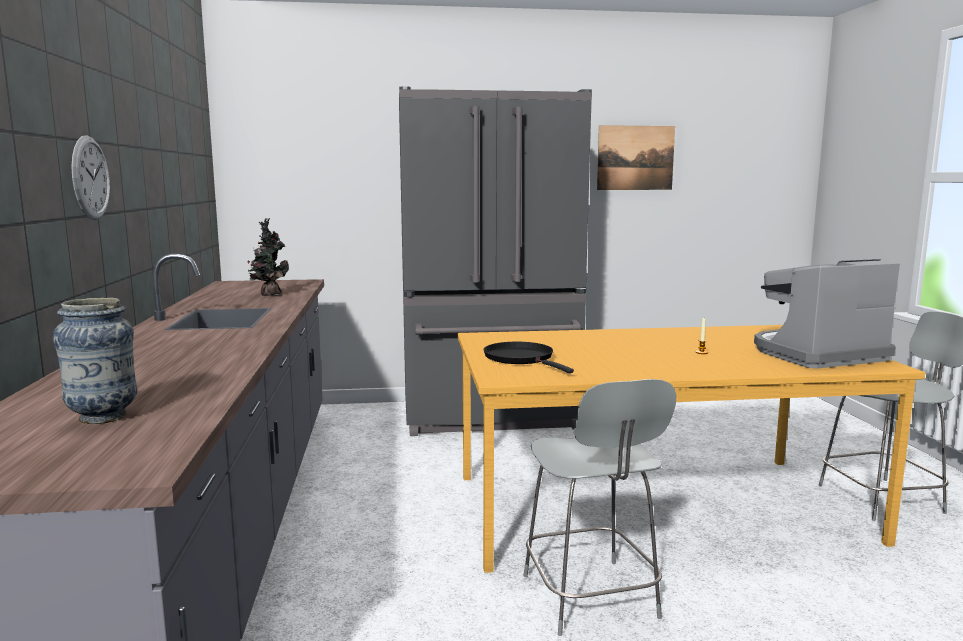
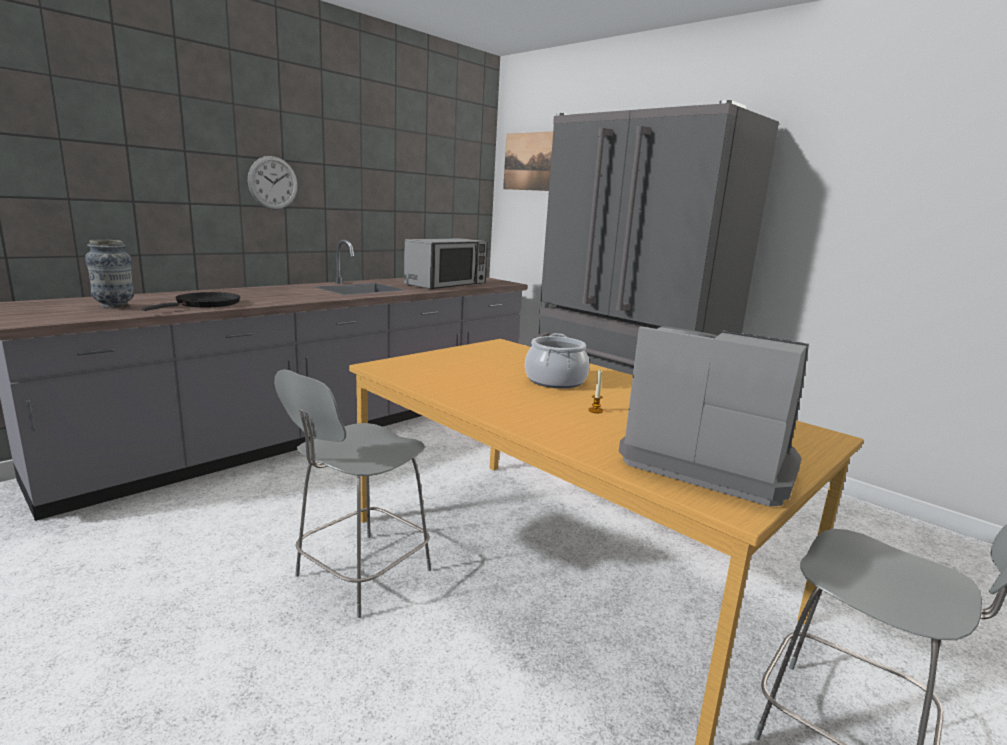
camera: 50 degrees right, 5 degrees up
(269, 294) = (447, 284): potted plant -> microwave
(521, 358) = (449, 362): black frying pan -> black frying pan (205, 304)
(617, 345) = (555, 381): none -> cooking pot
(635, 158) = (868, 189): picture -> picture (529, 161)

